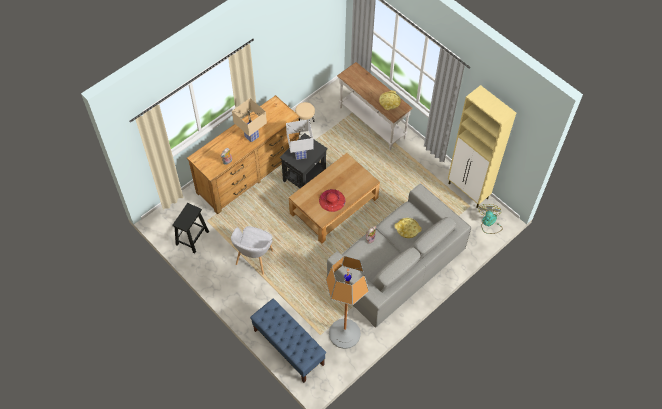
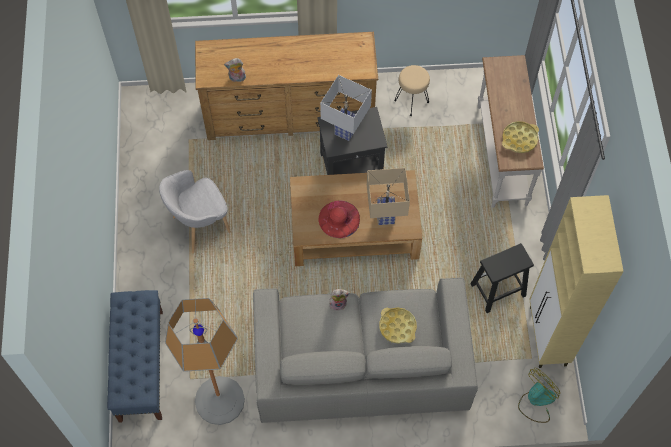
camera: 40 degrees right, 5 degrees up
(192, 238) = (153, 149): black stool -> black stool (497, 290)
(252, 136) = (295, 66): beige table lamp -> beige table lamp (386, 217)

